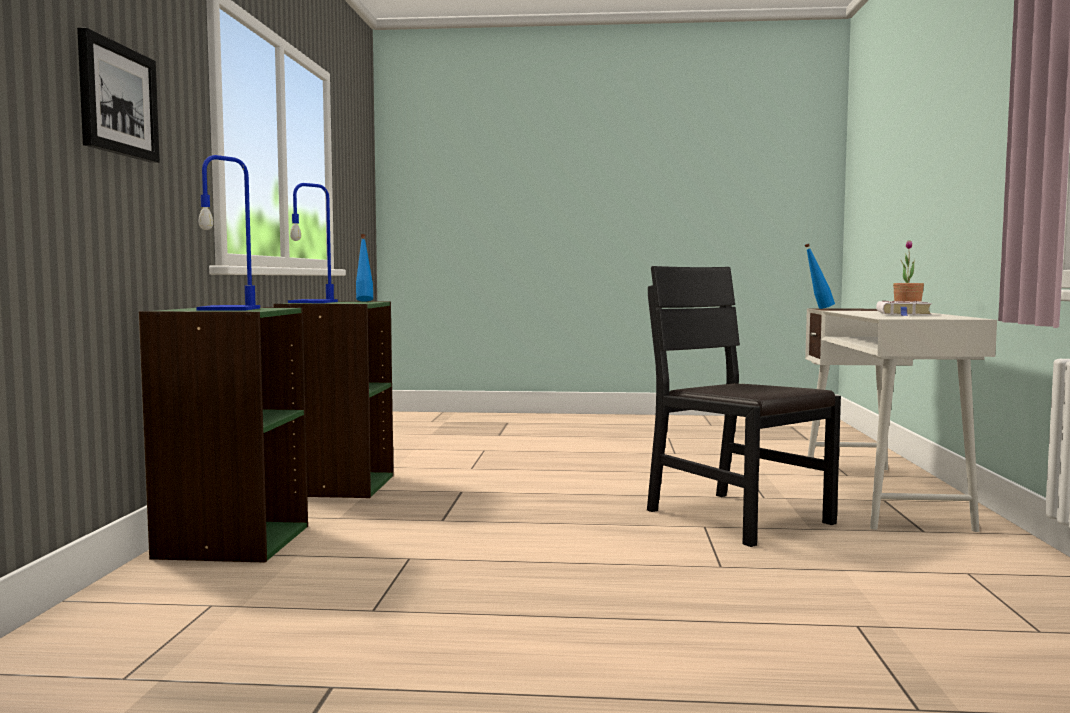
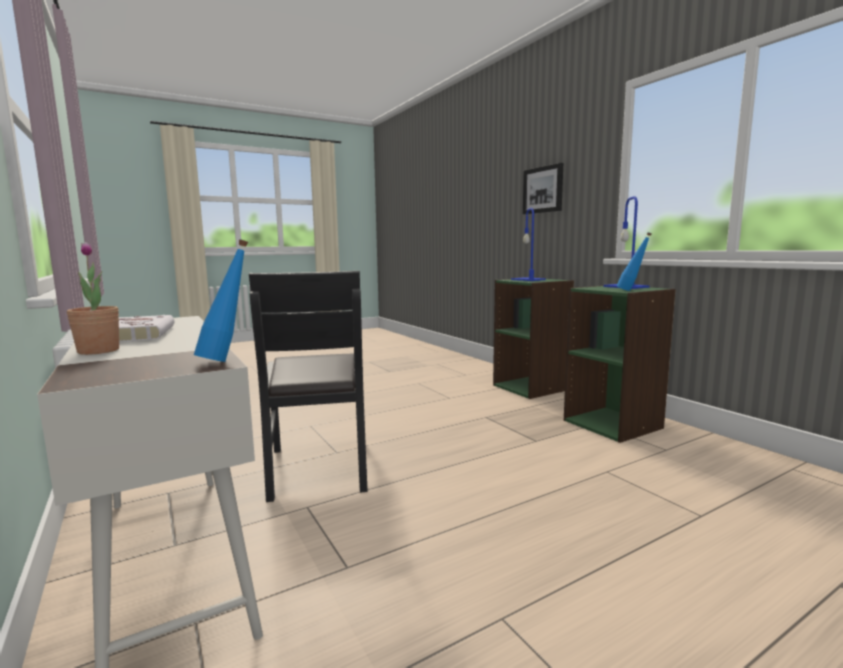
camera: 145 degrees right, 5 degrees up
(737, 517) = (319, 468): black chair -> black chair turned 60 degrees clockwise

